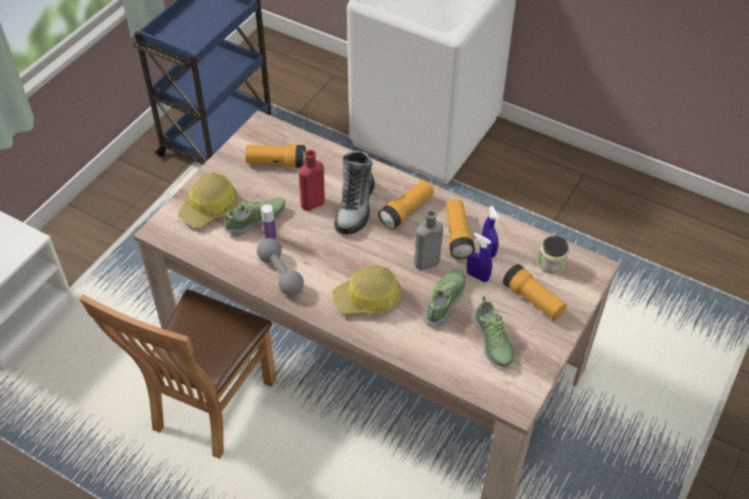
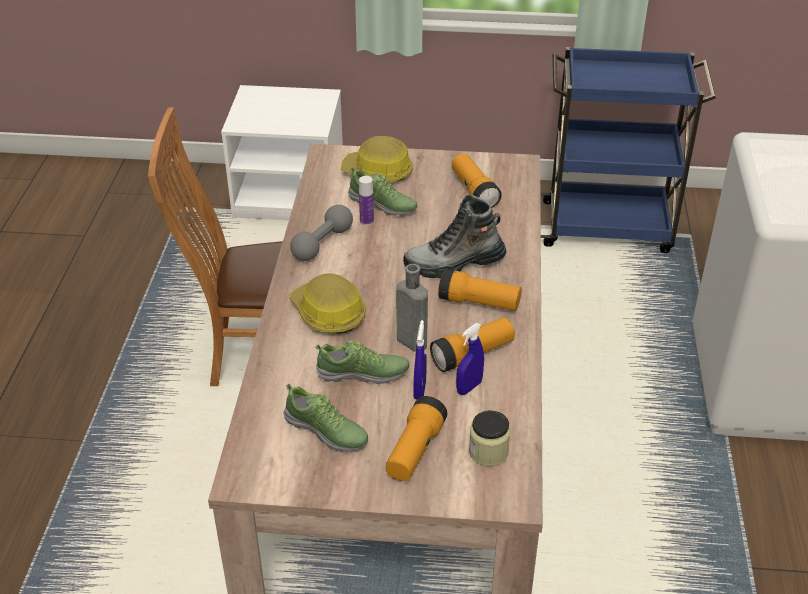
camera: 65 degrees right, 10 degrees down
(311, 204) = (434, 232): red bottle -> none
(492, 341) = (326, 431): shoe -> shoe turned 105 degrees counterclockwise

